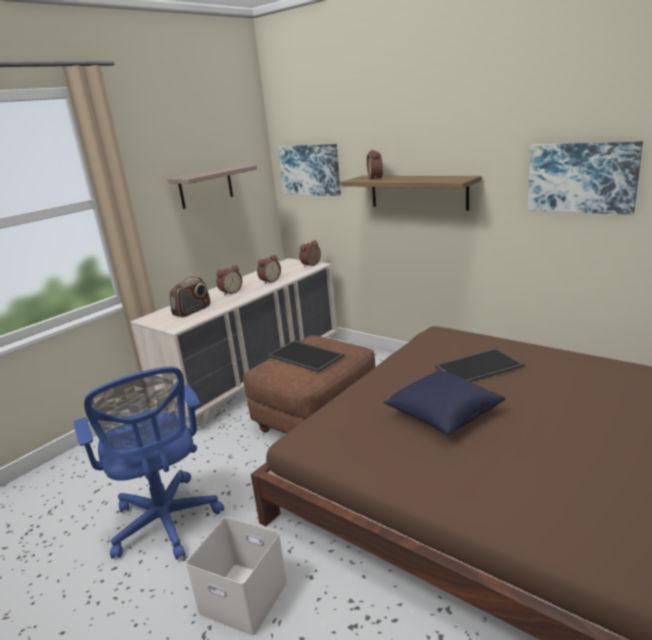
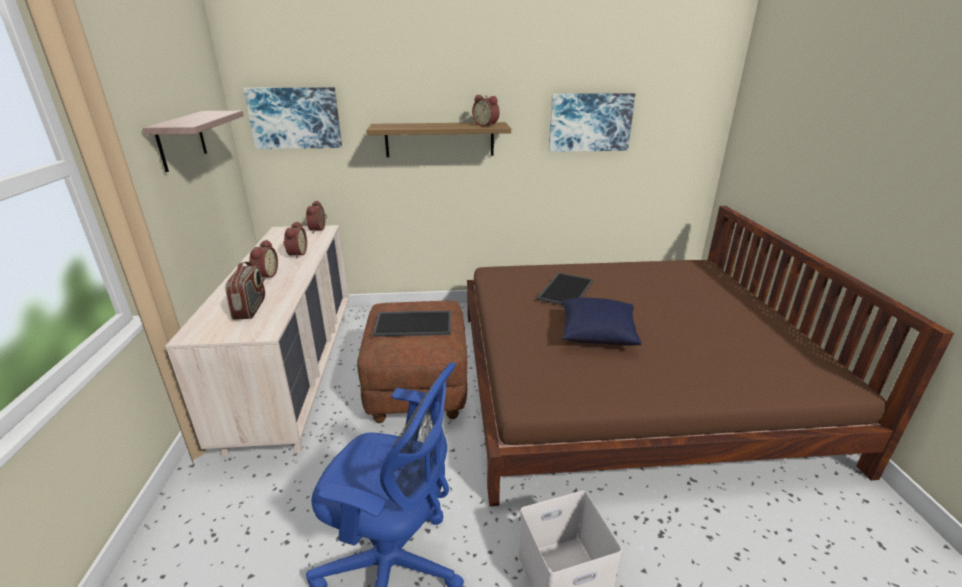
camera: 45 degrees left, 5 degrees up
(377, 178) = (402, 126): alarm clock -> alarm clock (486, 125)

